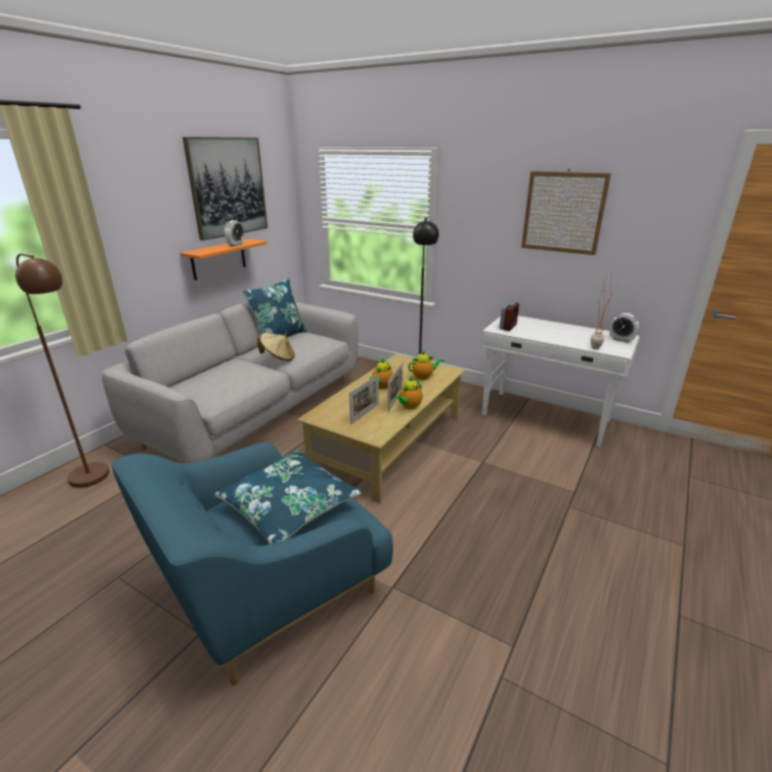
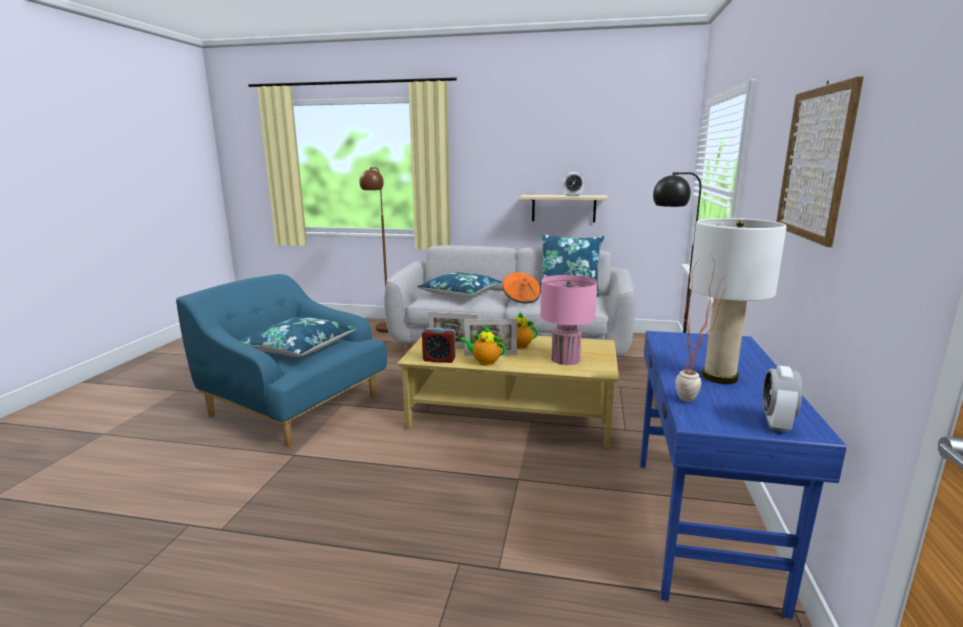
camera: 70 degrees right, 10 degrees down
(218, 259) = (563, 208): orange shelf -> beige shelf
(220, 380) = (460, 294): none -> blue pillow
(228, 187) = (591, 142): picture -> none
(278, 358) = (521, 299): beige hat -> orange hat
(424, 377) = (565, 359): teapot -> pink table lamp
(508, 327) = (685, 341): alarm clock -> alarm clock (439, 359)
(546, 418) = (702, 528): white console table -> blue console table
(565, 334) = (719, 377): none -> white table lamp

